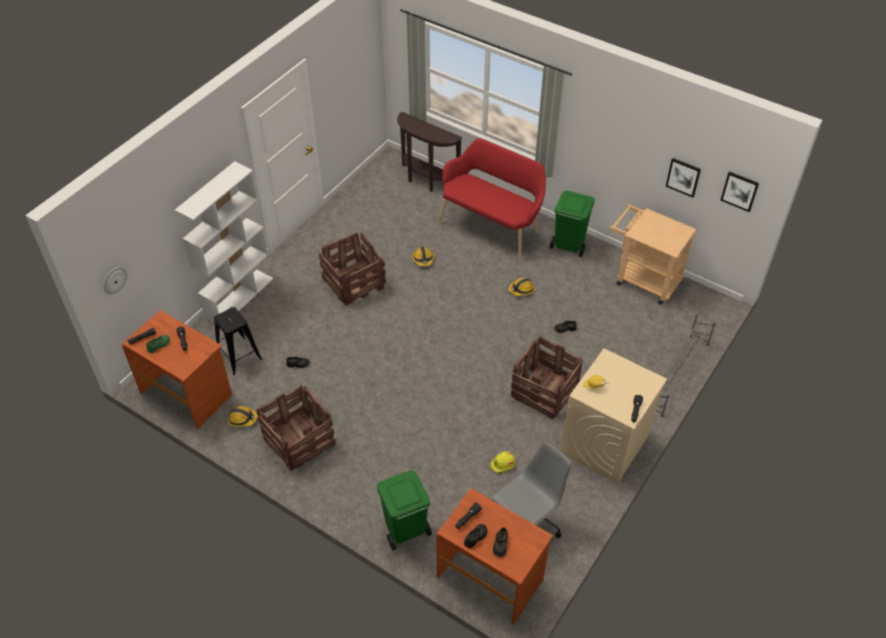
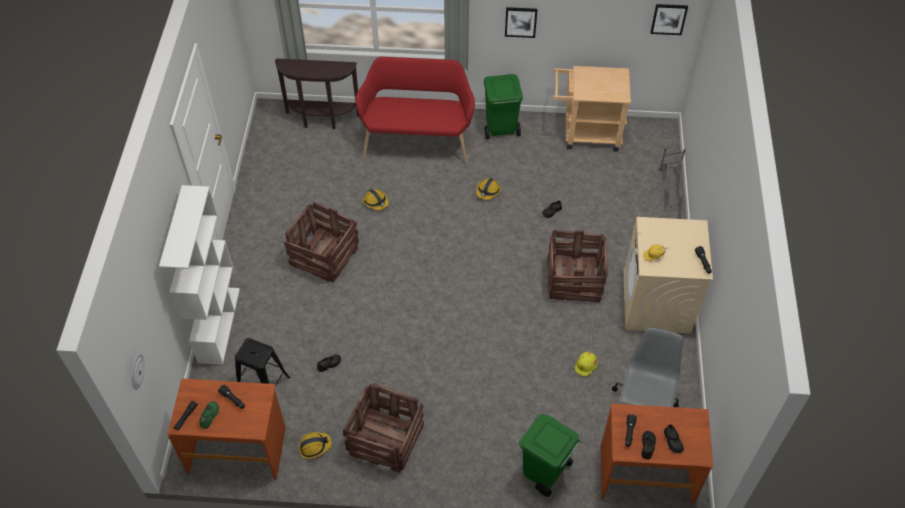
camera: 30 degrees left, 5 degrees up
(683, 177) = (608, 24): picture -> picture (520, 21)

